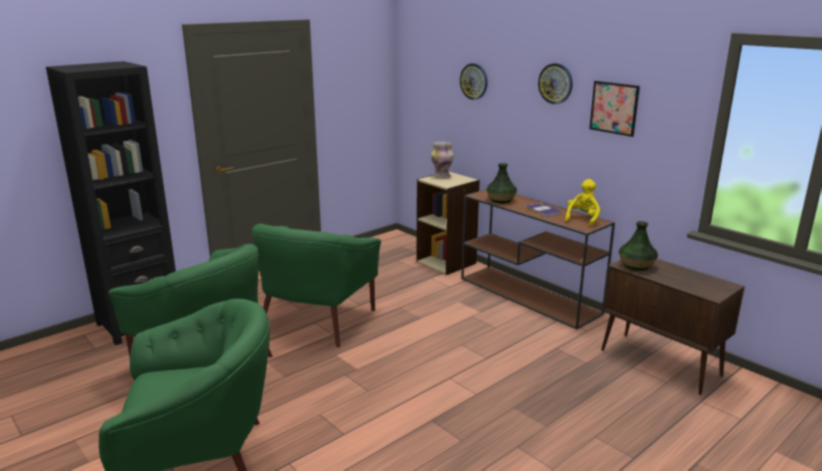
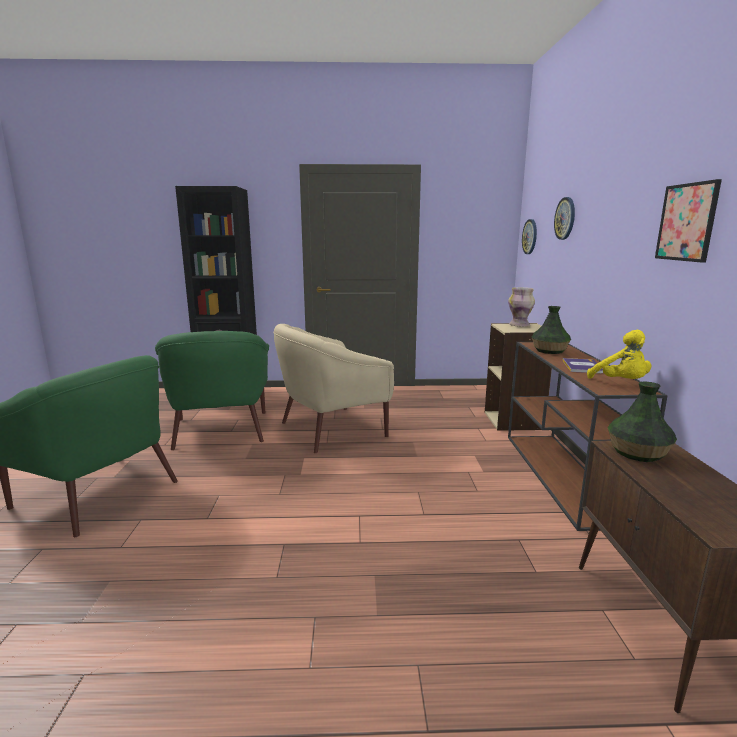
camera: 40 degrees right, 5 degrees down
(316, 320) = (331, 429): green armchair -> beige armchair
(555, 83) = (629, 202): wall clock -> wall clock (530, 236)
(582, 219) = (621, 383): yellow plush toy -> yellow plush toy turned 90 degrees clockwise

